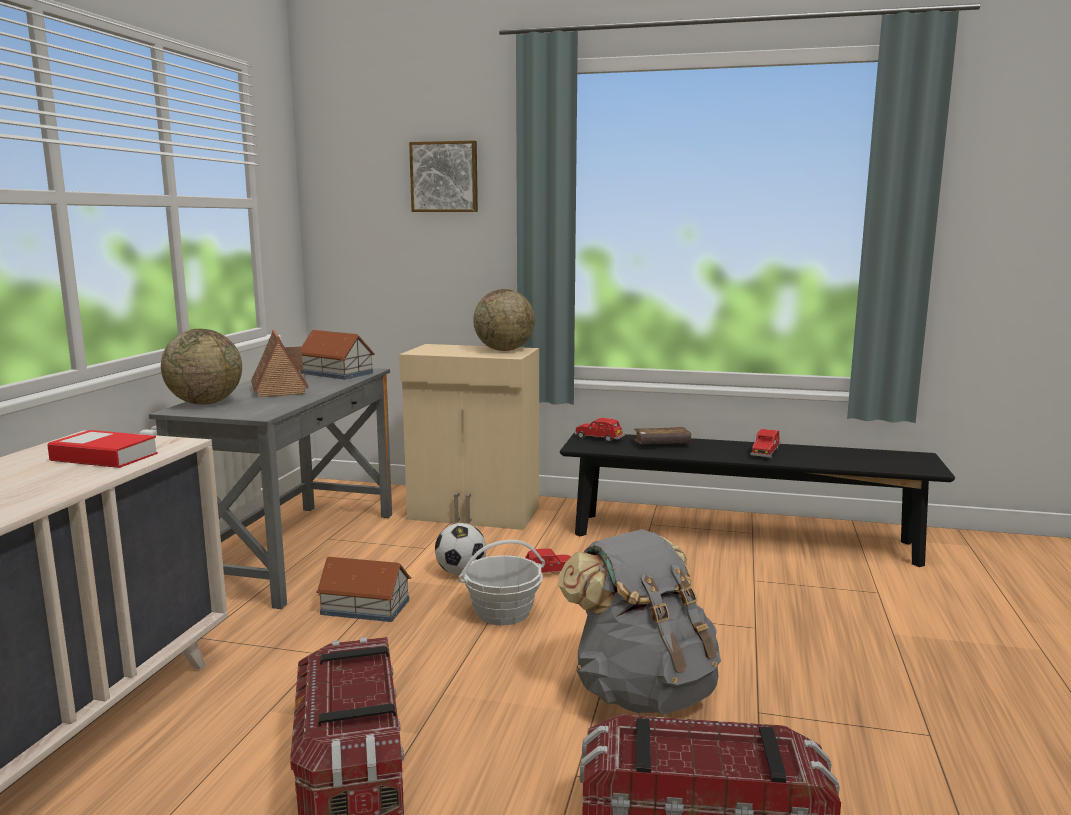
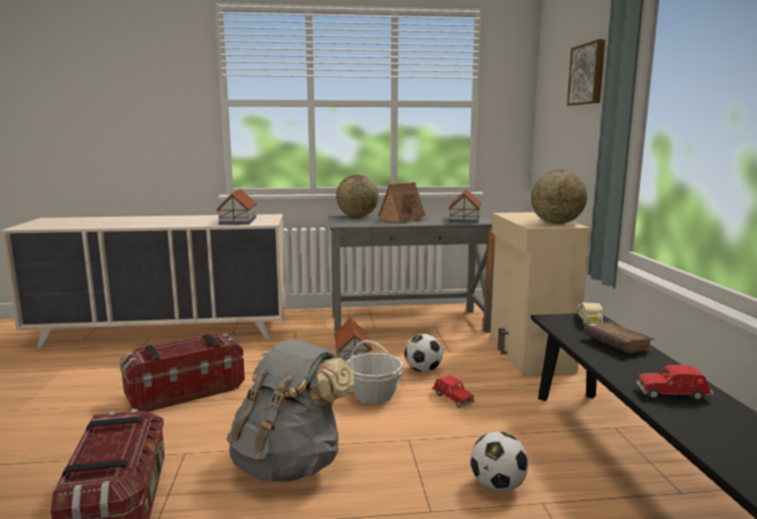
camera: 70 degrees right, 0 degrees up
(104, 457) = (238, 221): book -> toy house
(599, 439) = (589, 322): red toy car -> beige toy car
(724, 591) = (497, 486): none -> football

